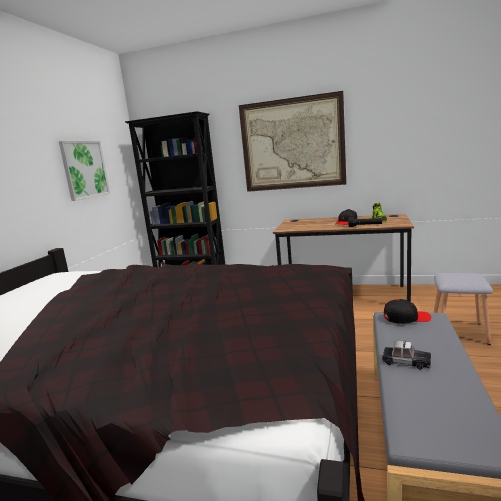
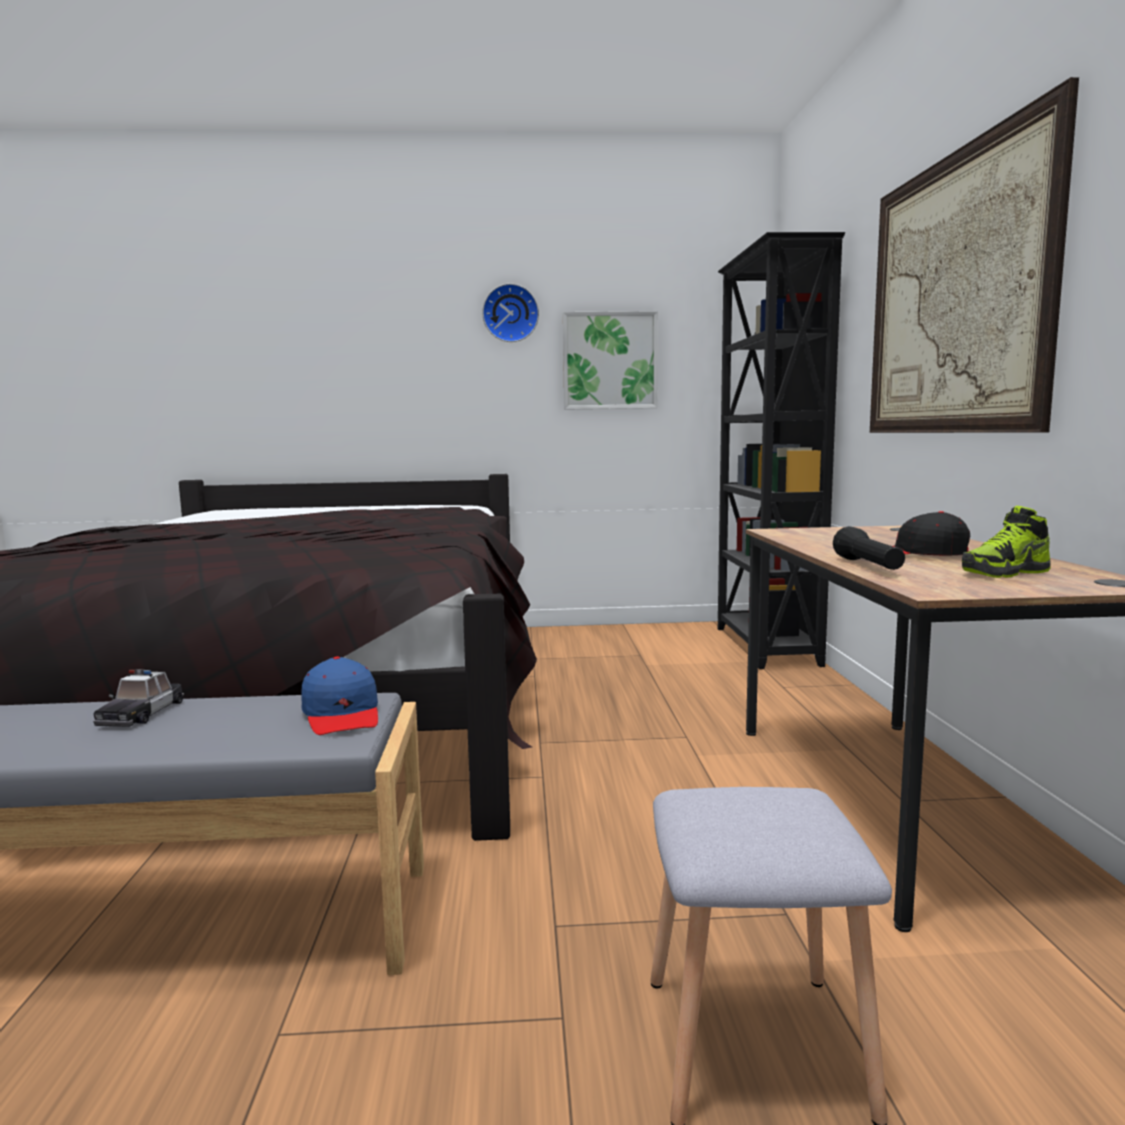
camera: 70 degrees right, 5 degrees down
(32, 141) = (510, 313): none -> wall clock
(406, 318) = (342, 714): black cap -> blue cap

